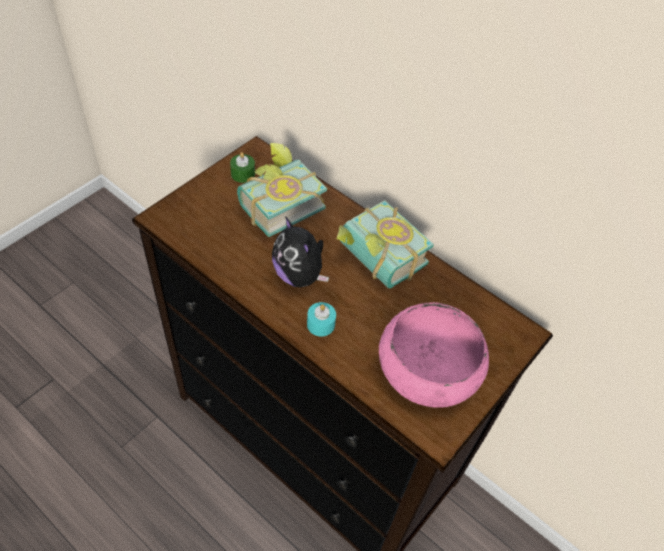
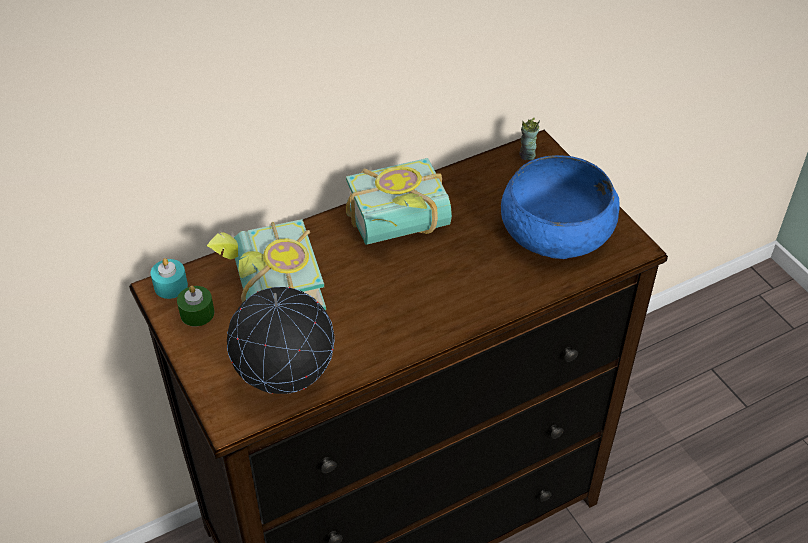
camera: 65 degrees left, 5 degrees down
(199, 236) = (286, 382): none -> globe
(299, 275) = (393, 299): plush toy -> none
(320, 324) = (470, 298): turquoise candle -> turquoise candle (171, 286)
(428, 369) = (556, 229): pink bowl -> blue bowl
(508, 327) = (527, 155): none -> cup

